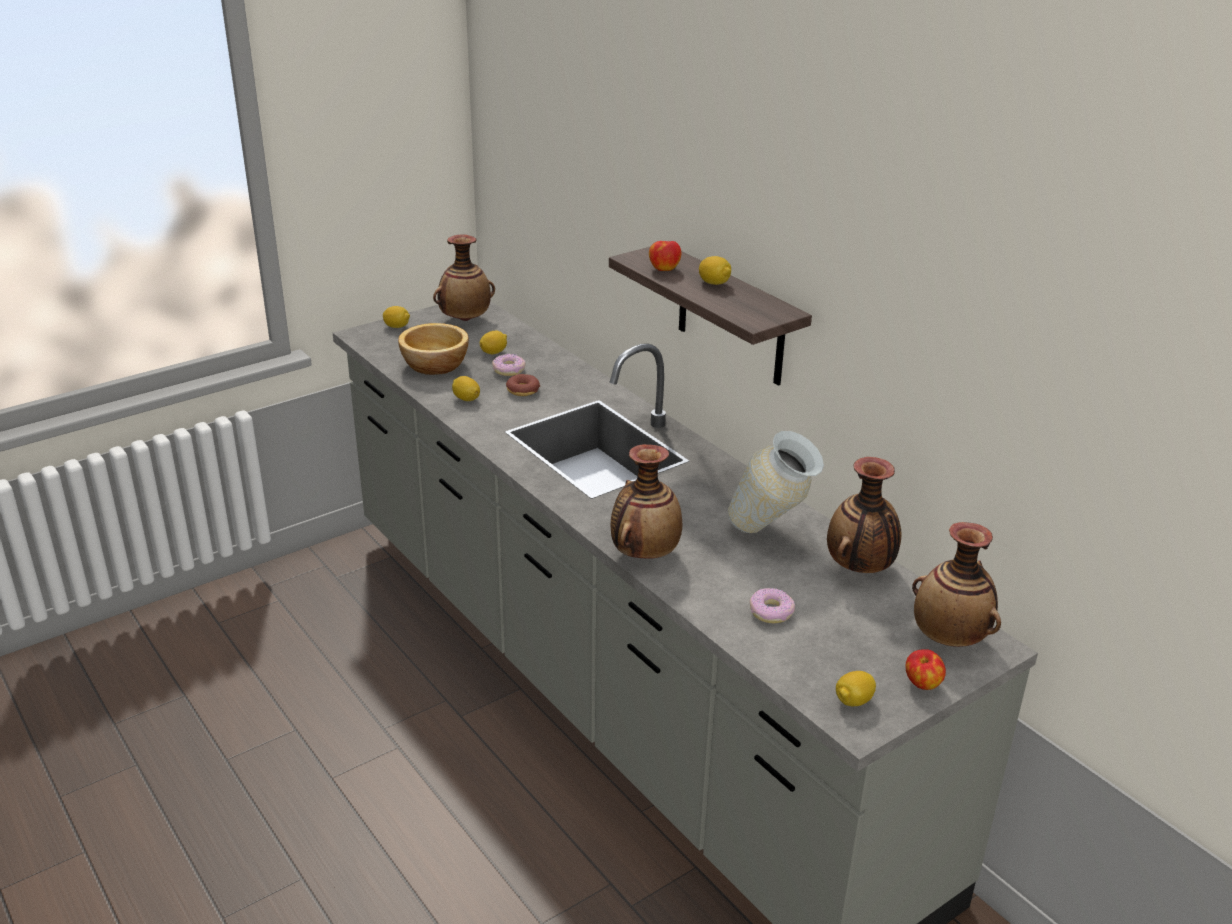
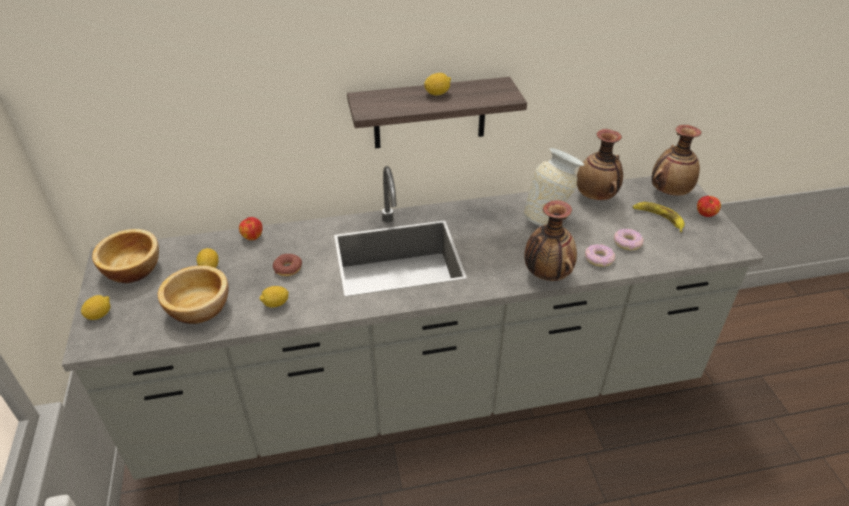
camera: 65 degrees left, 10 degrees up
(465, 319) = (132, 268): vase -> bowl
(509, 370) = (247, 267): donut -> donut (599, 259)
(664, 268) = (397, 104): apple -> apple (252, 236)
(853, 701) = (716, 242): lemon -> none
(863, 635) = (658, 218): none -> banana

